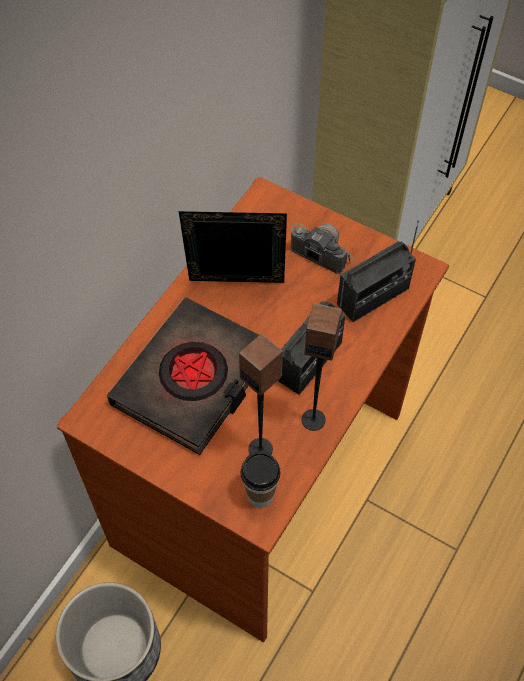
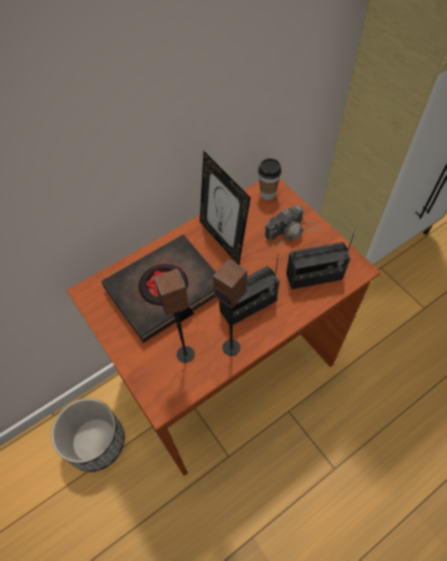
camera: 25 degrees right, 0 degrees up
(236, 288) = (223, 240): picture frame -> picture frame turned 150 degrees counterclockwise
(260, 495) = (169, 386): cup -> cup (267, 194)
(318, 248) = (291, 231): camera -> camera turned 90 degrees clockwise

